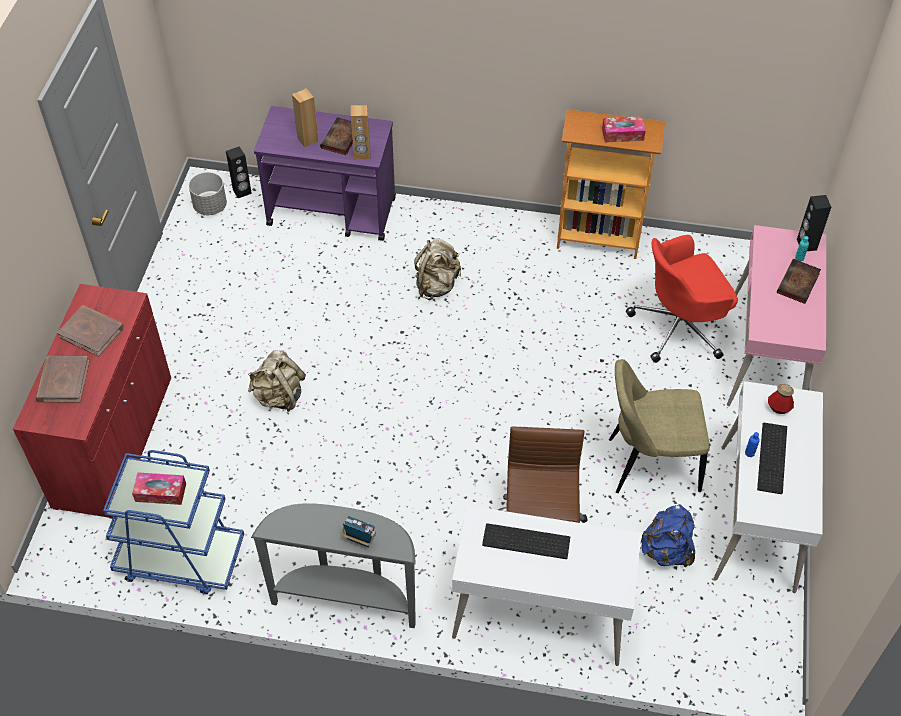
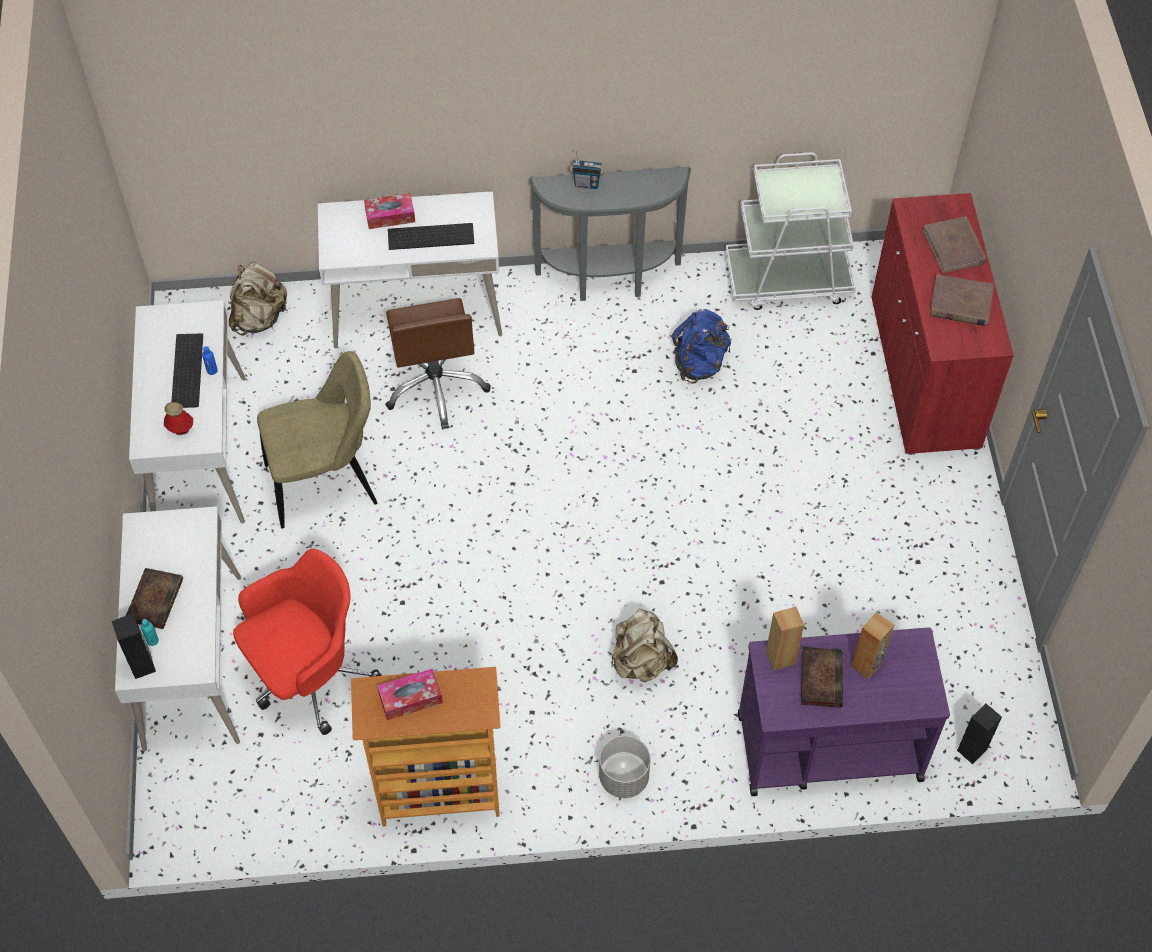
camera: 165 degrees right, 5 degrees up
(160, 492) = (798, 192): tissue box -> tissue box (390, 216)
(180, 558) = (788, 279): blue cart -> white cart
(210, 206) = (1000, 713): grey planter -> grey planter (623, 778)
(279, 396) = (772, 465): beige backpack -> beige backpack (259, 317)
(667, 550) = (296, 396): blue backpack -> blue backpack (699, 363)
(766, 354) = (192, 662): pink desk -> white desk

